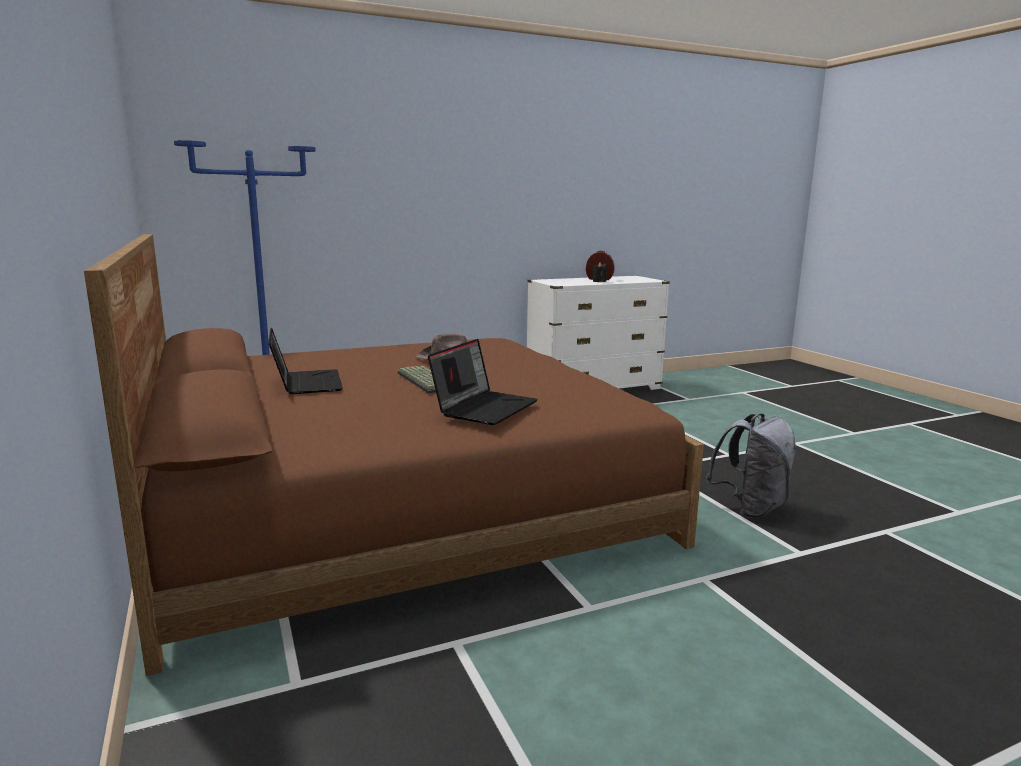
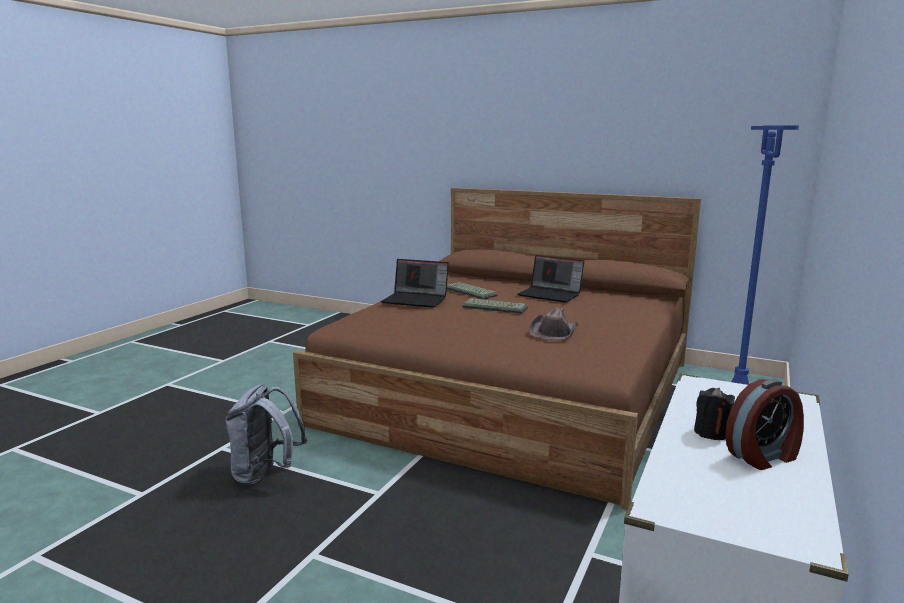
camera: 140 degrees right, 0 degrees up
(375, 406) = (471, 292): none -> keyboard
(484, 407) = (416, 300): laptop -> laptop turned 60 degrees counterclockwise

